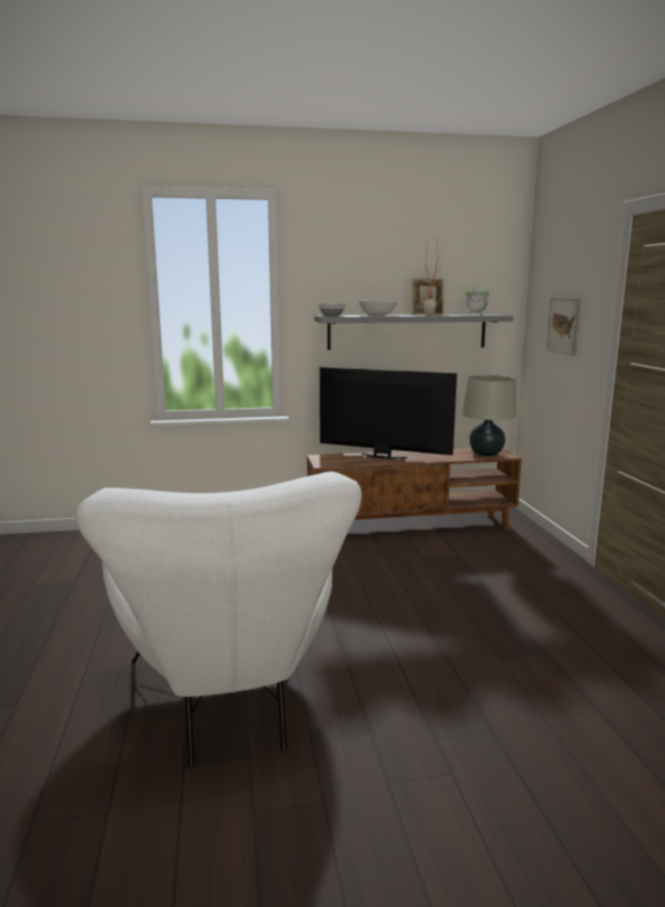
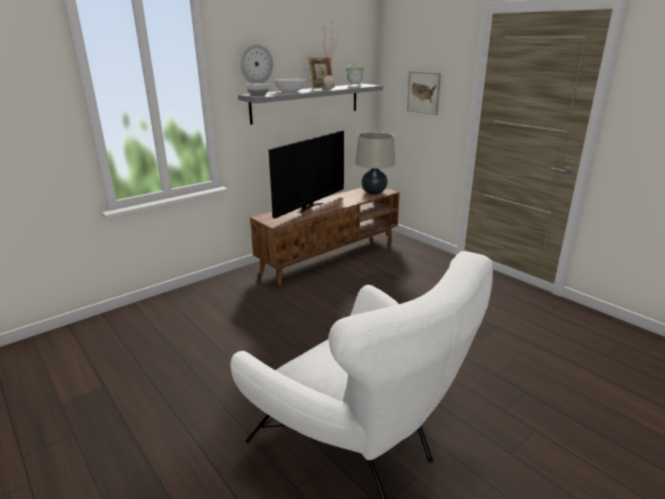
camera: 30 degrees left, 10 degrees up
(340, 283) = (256, 64): none -> wall clock
(383, 456) = (309, 207): television -> television turned 135 degrees clockwise

